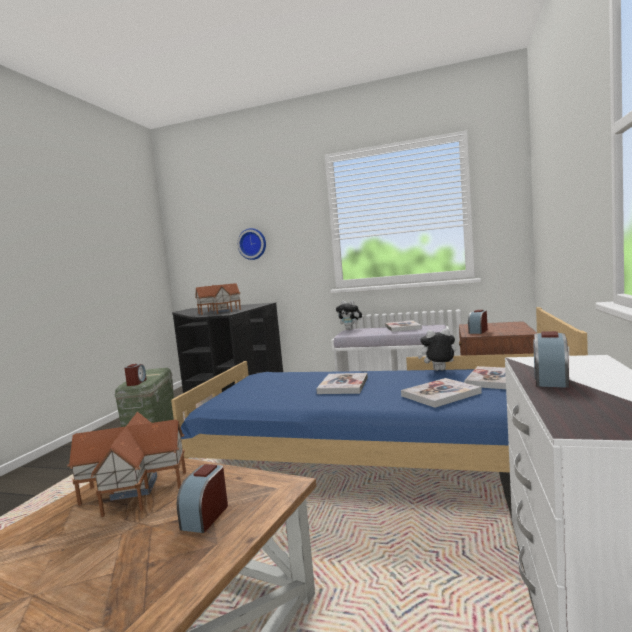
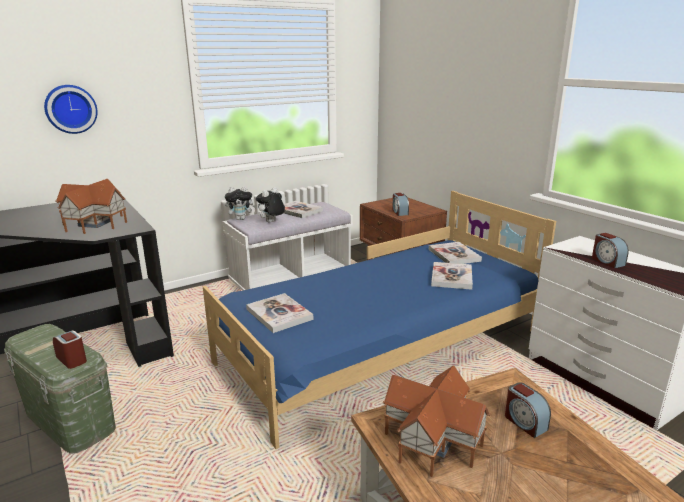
camera: 50 degrees left, 15 degrees up
(343, 385) = (364, 288): book -> book (279, 314)
(439, 371) = (401, 254): plush toy -> plush toy (271, 222)

